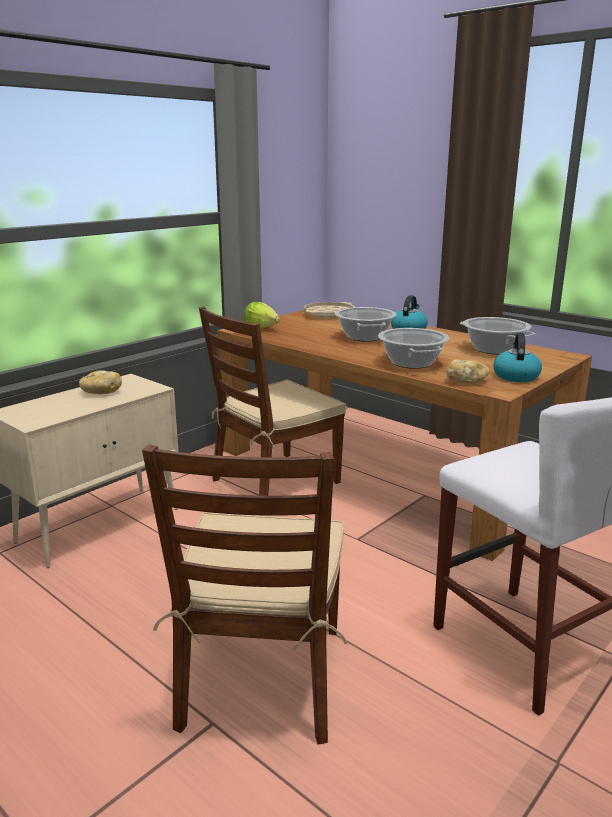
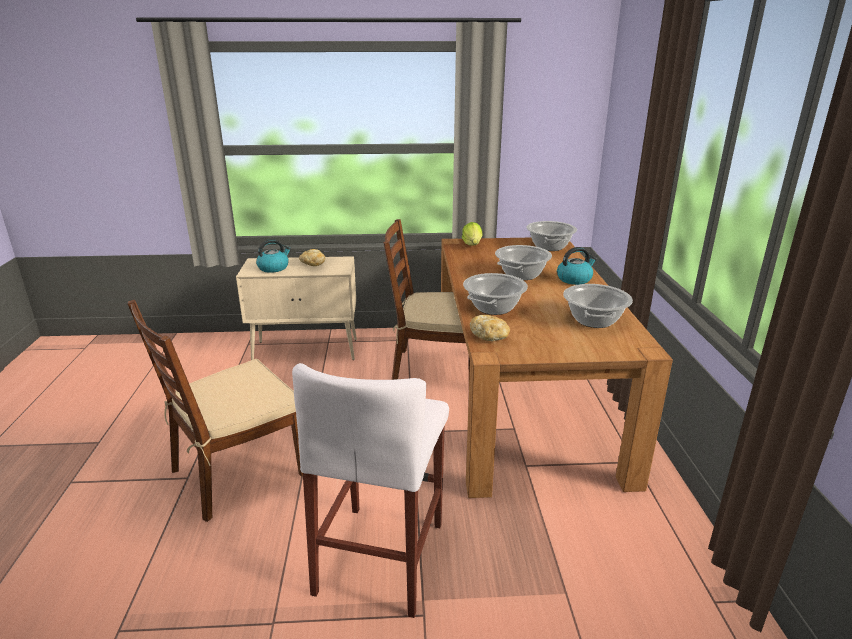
camera: 45 degrees right, 5 degrees up
(329, 314) = (550, 247): beige tray -> cooking pot
(515, 376) = (540, 348): kettle -> kettle (274, 268)

